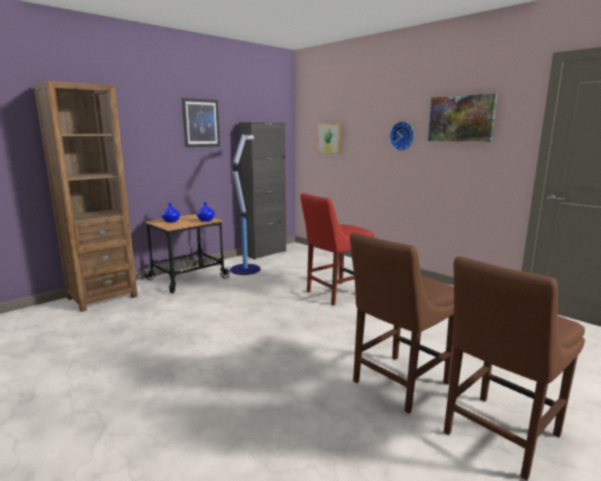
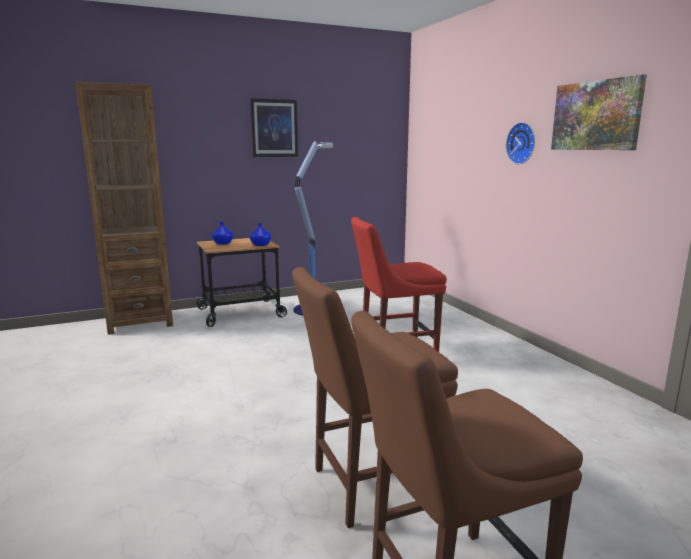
camera: 20 degrees right, 0 degrees up
(265, 253) = (353, 292): black cabinet -> none
(330, 138) = (443, 147): picture -> none

